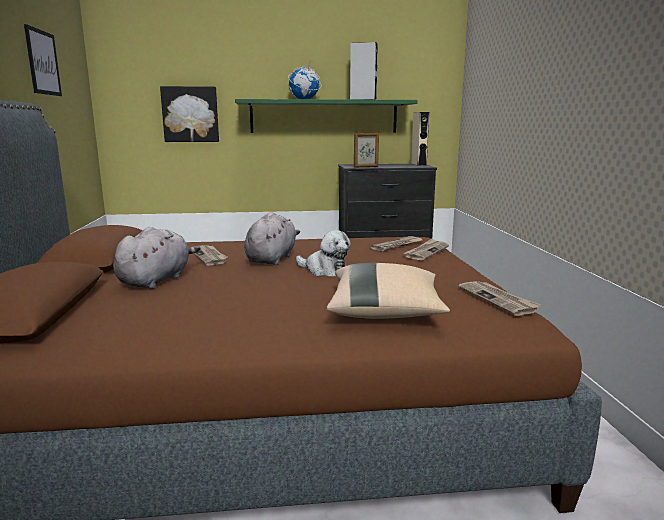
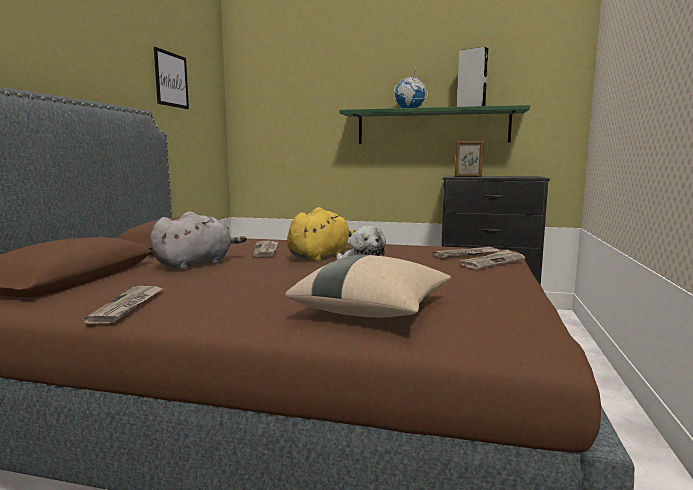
camera: 20 degrees right, 5 degrees down
(190, 114) = (305, 127): picture -> none
(272, 259) = (320, 256): grey plush toy -> yellow plush toy
(418, 164) = (533, 176): beige speaker -> none
(498, 300) = (525, 314): newspaper -> newspaper (128, 306)

